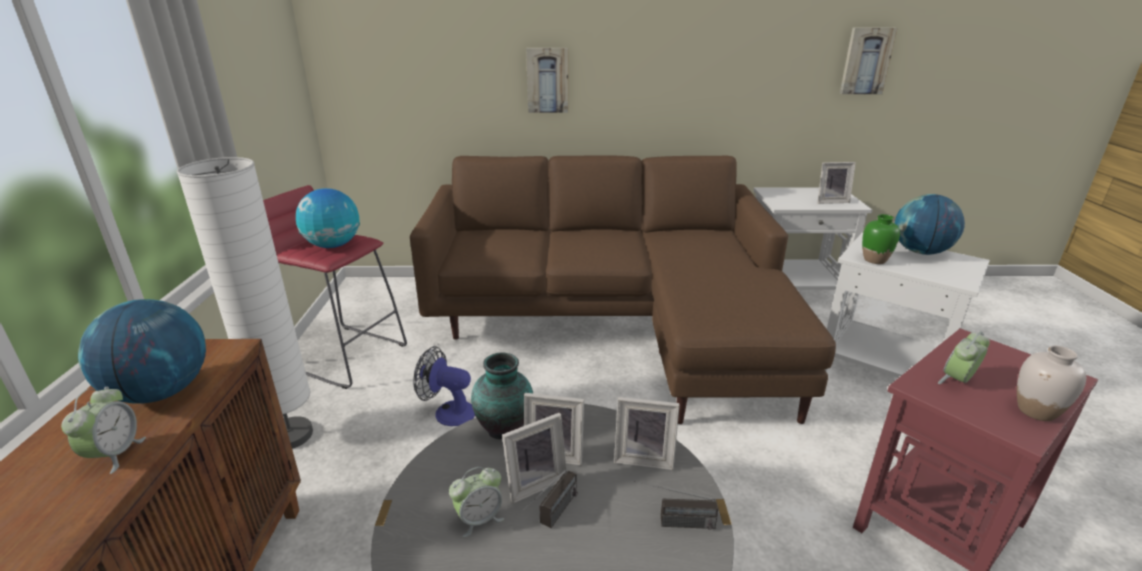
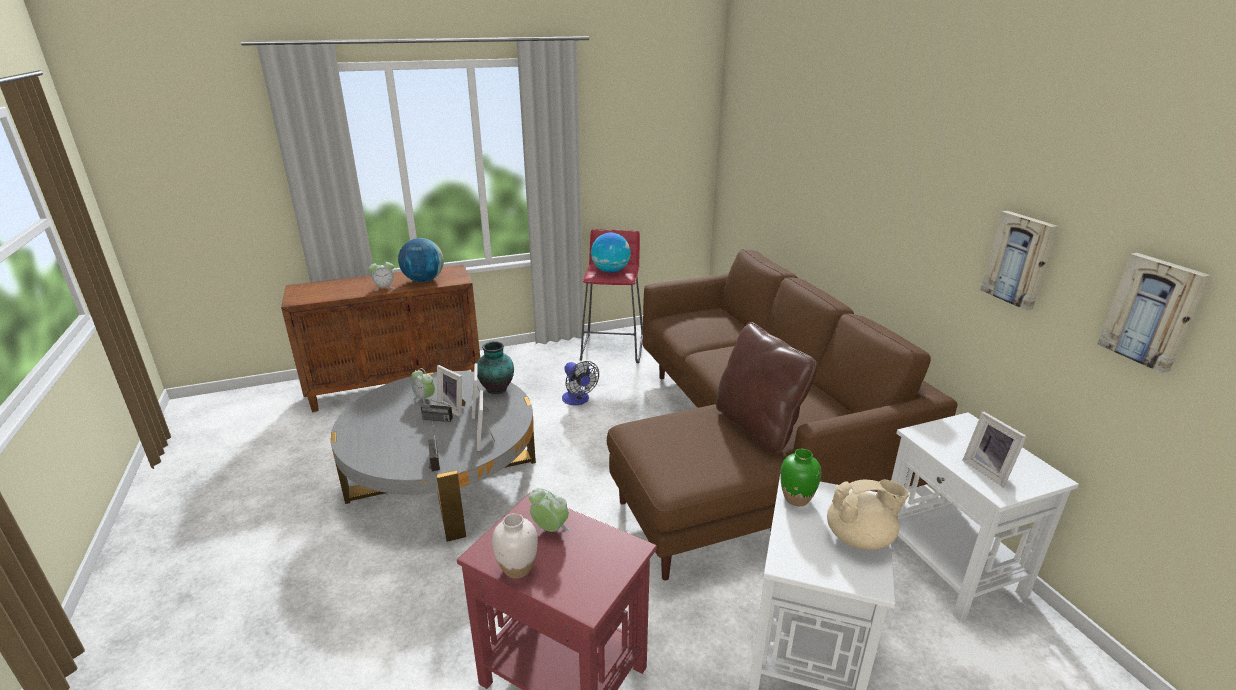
camera: 70 degrees right, 0 degrees up
(290, 436) = (530, 360): white floor lamp -> none
(448, 412) = (578, 400): fan -> fan turned 150 degrees clockwise
(547, 80) = (827, 208): picture -> picture (1020, 259)
(717, 266) = (758, 427): none -> brown pillow
(920, 252) = (860, 538): globe -> beige teapot

